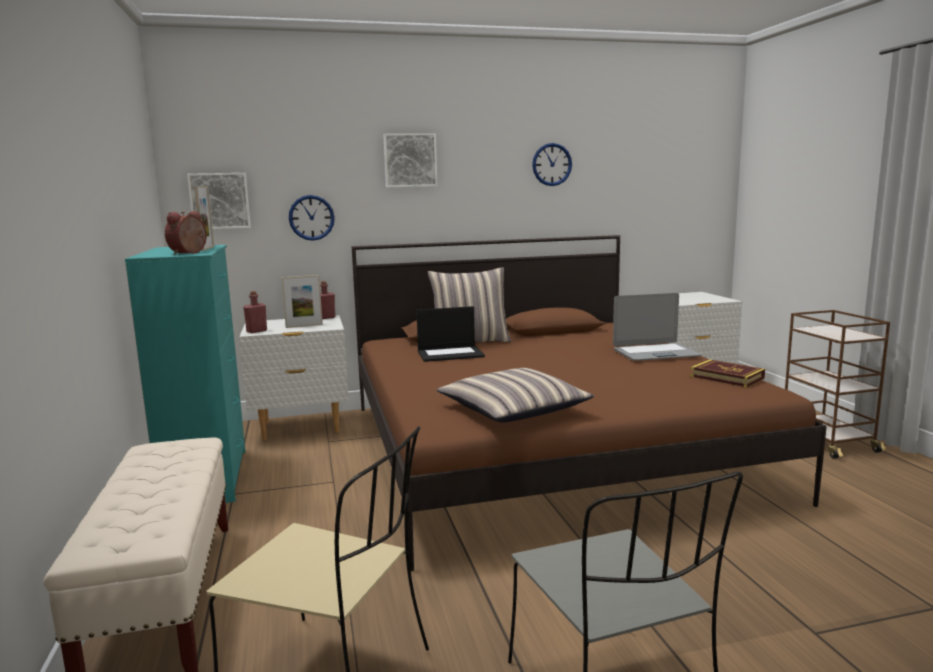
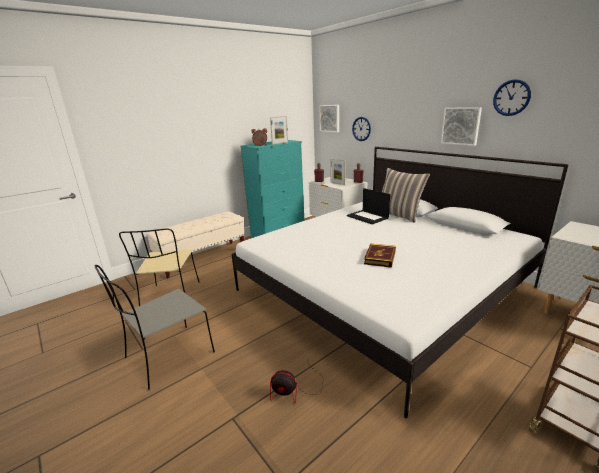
camera: 65 degrees right, 10 degrees up
(410, 160) = (410, 97): picture -> picture (461, 126)
(513, 410) = (287, 249): pillow -> none
(545, 448) = (382, 288): brown bed -> white bed
(655, 353) = (453, 263): laptop -> none
(726, 377) = (423, 296): book -> book (380, 257)
(757, 564) = (295, 389): none -> fan

